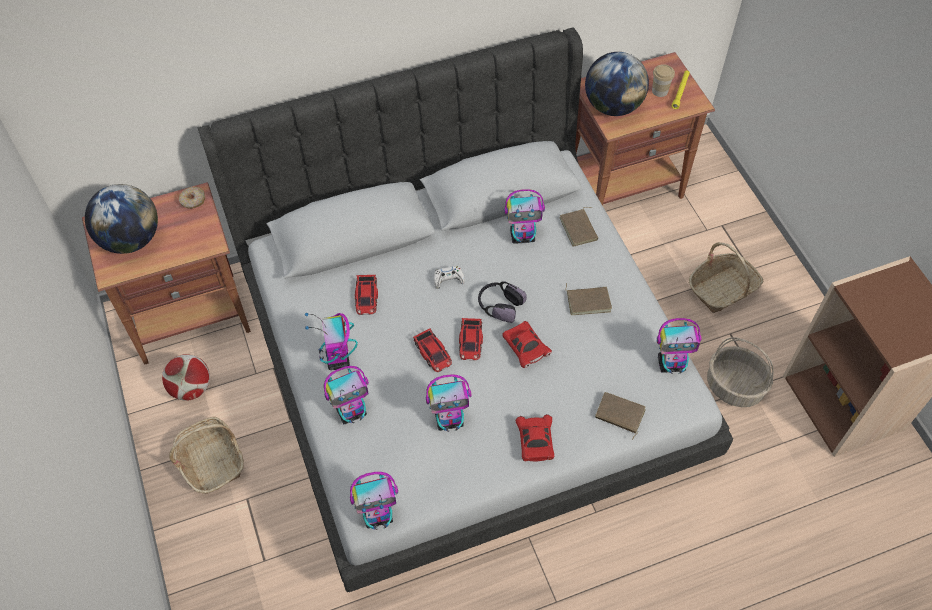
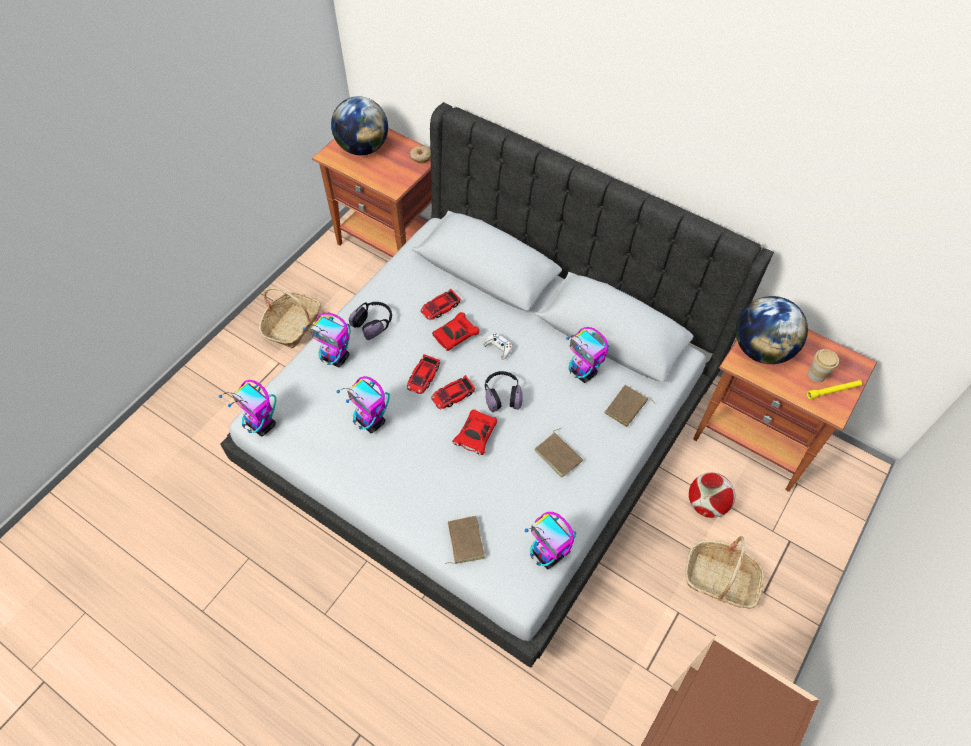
camera: 55 degrees right, 0 degrees up
(191, 388) = (338, 279): football -> football (706, 504)
(338, 359) = (373, 323): toy robot -> headphones
(535, 442) = (394, 492): red toy car -> red toy car (455, 336)
(733, 387) = (624, 646): basket -> none

